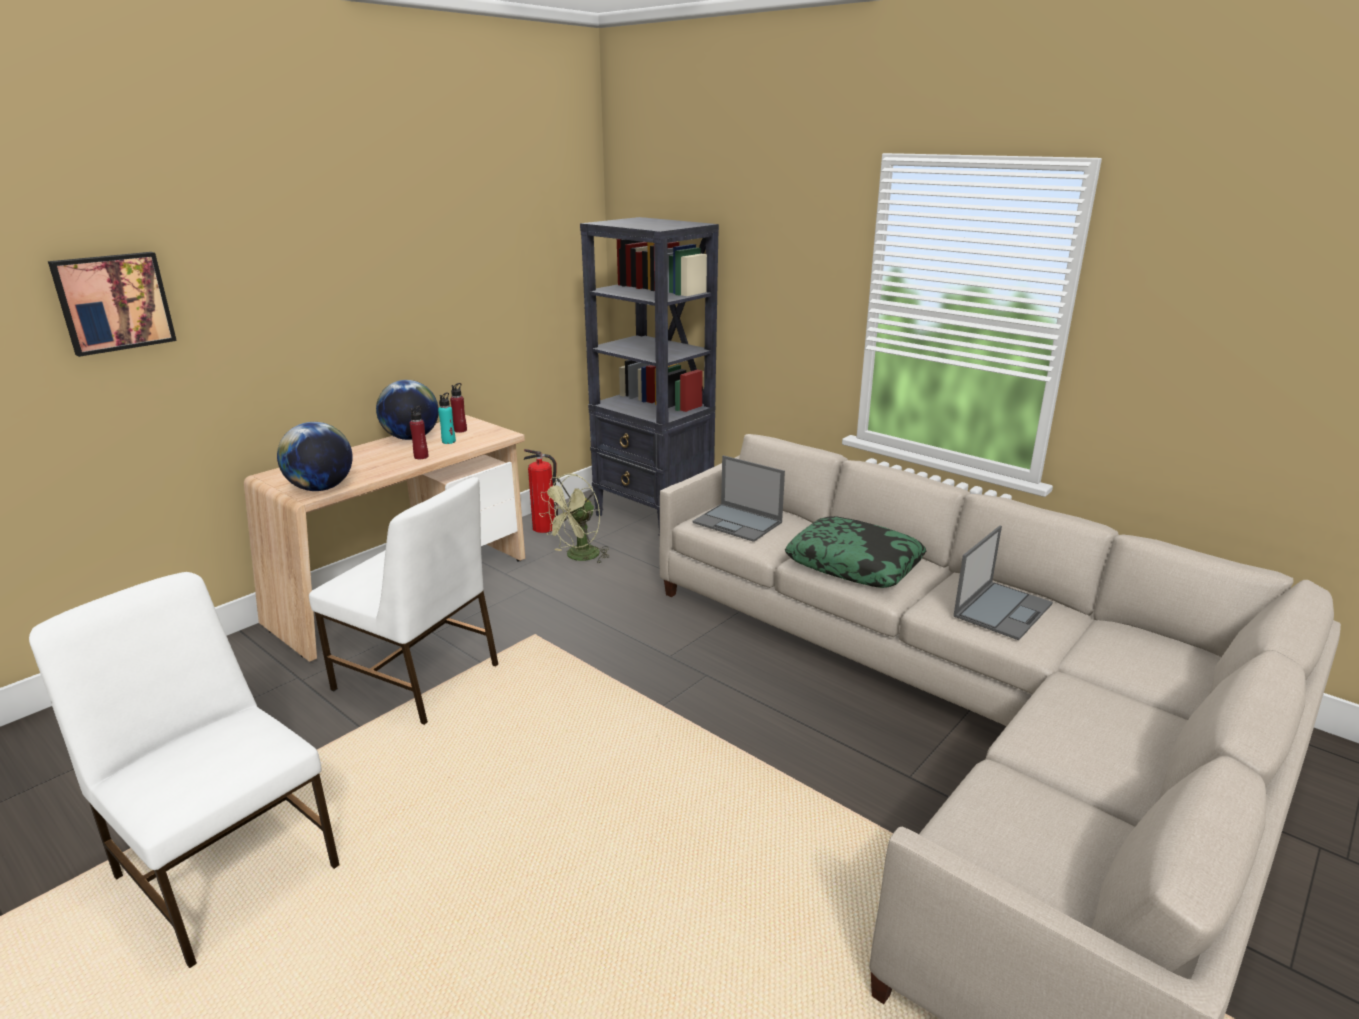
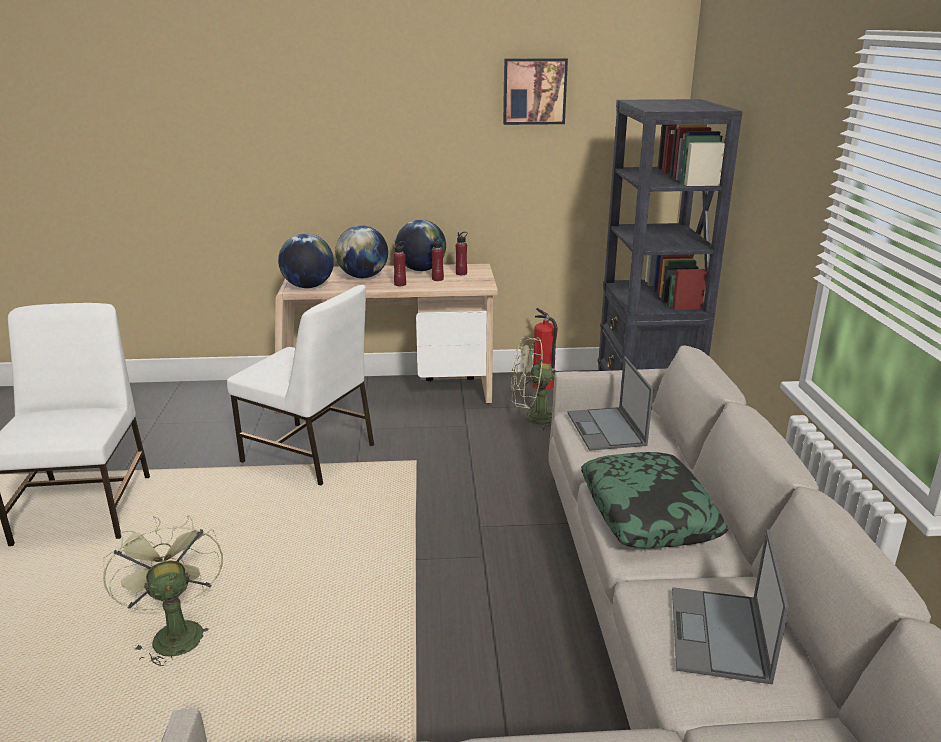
camera: 45 degrees right, 0 degrees up
(113, 302) = (218, 125): picture -> picture (534, 91)
(363, 461) = (363, 277): none -> globe
(418, 679) = (309, 454): white chair -> white chair turned 45 degrees counterclockwise
(449, 441) = (437, 279): turquoise bottle -> red bottle
(557, 891) = (174, 632): none -> green fan
(1003, 609) = (719, 635): laptop -> laptop turned 105 degrees clockwise

